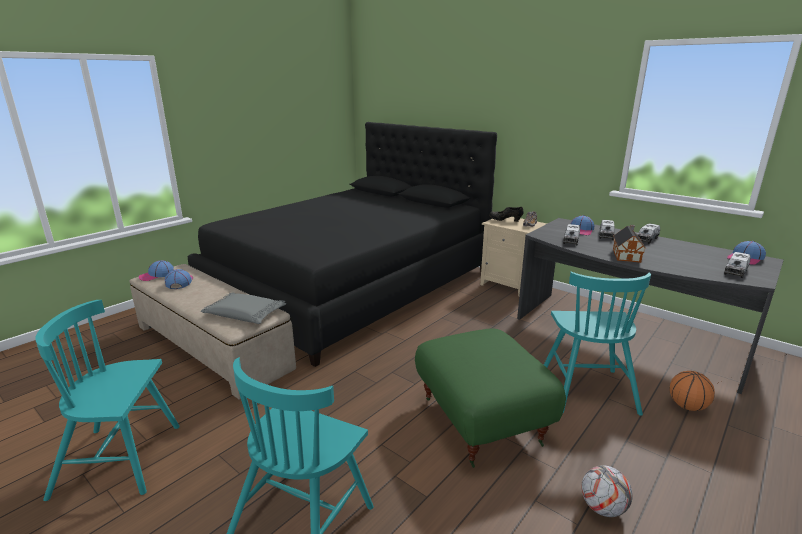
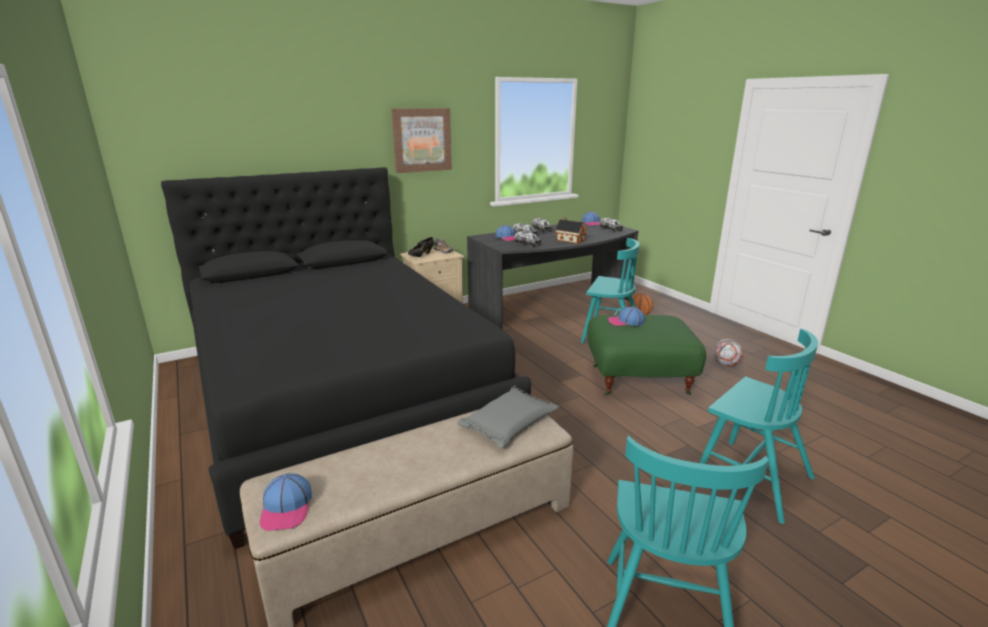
camera: 70 degrees left, 0 degrees up
(179, 282) = (349, 479): cap -> cap (625, 322)
(541, 110) = (422, 140): none -> picture

